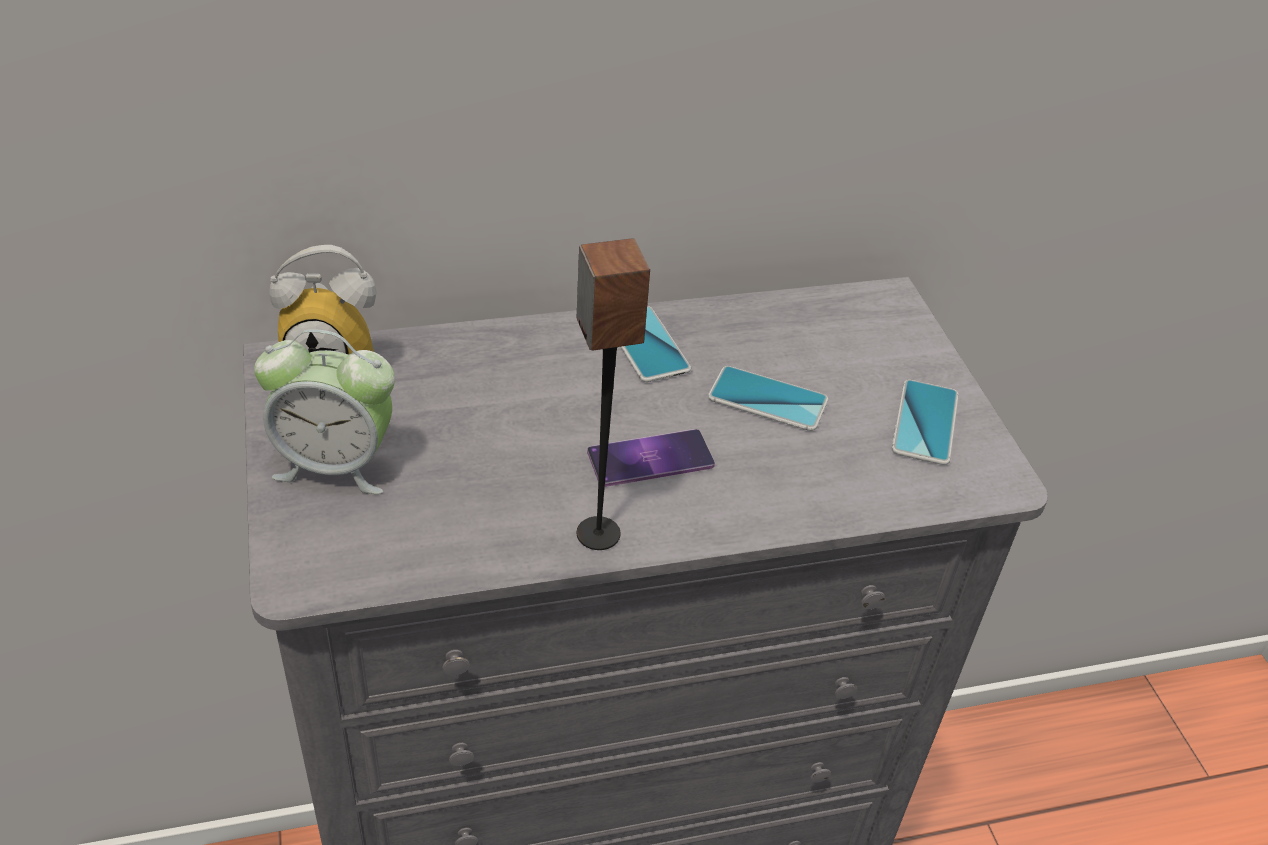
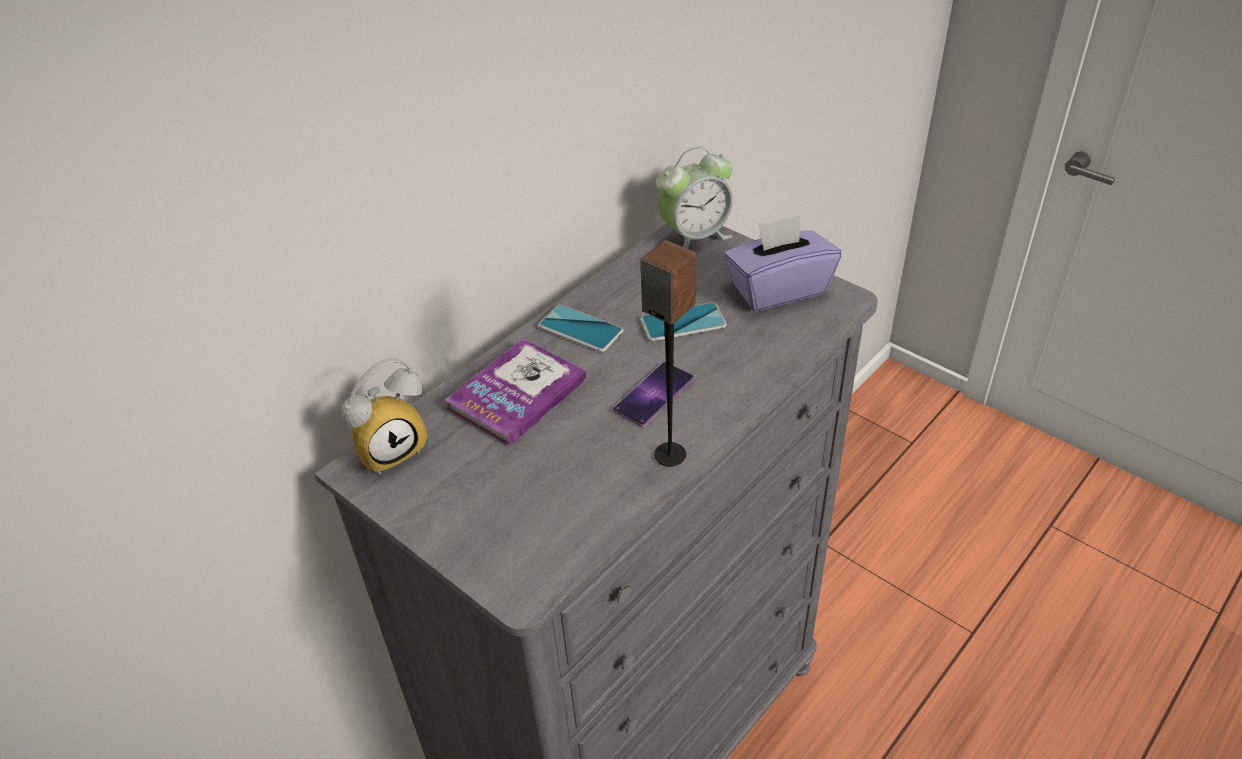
camera: 30 degrees left, 0 degrees up
(336, 464) = (467, 511): alarm clock -> alarm clock (695, 237)
(509, 375) = (517, 393): none -> book
(925, 423) = (778, 289): phone -> purple tissue box

